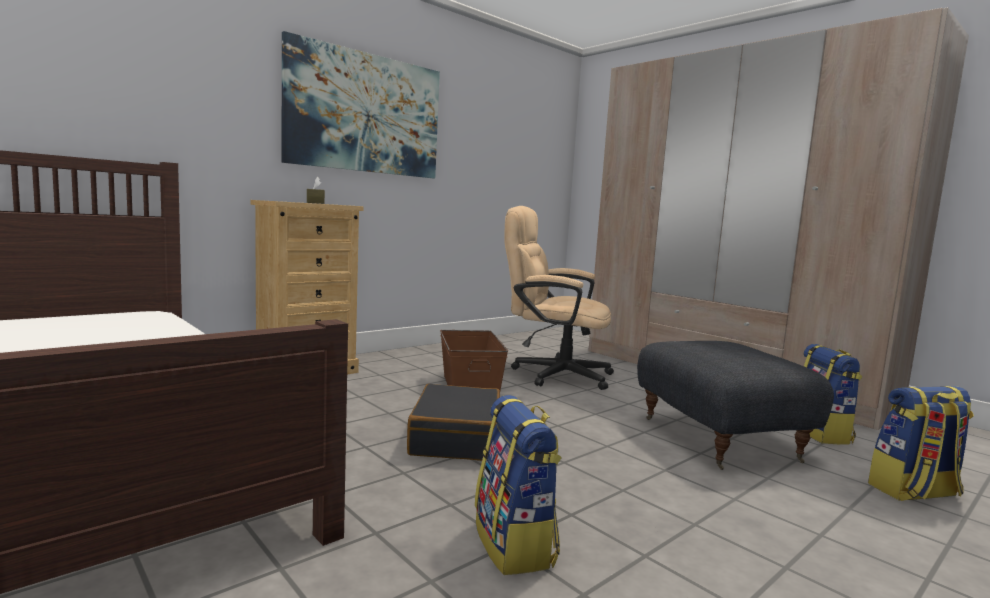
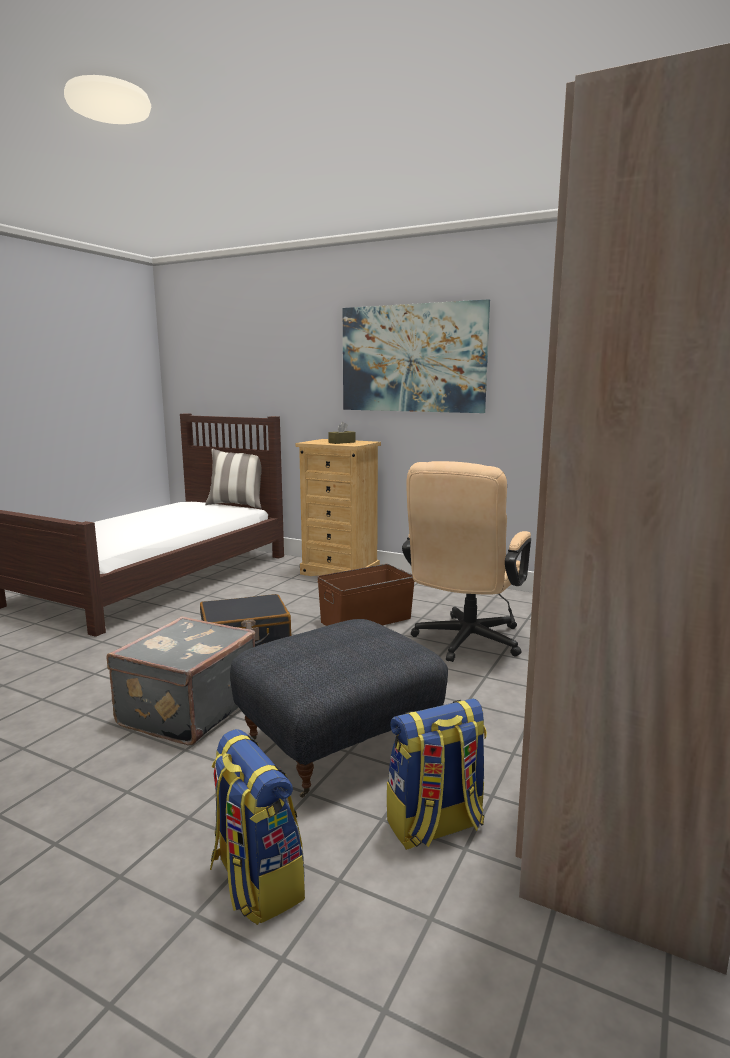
camera: 70 degrees right, 5 degrees up
(103, 312) = (237, 505): none -> pillow
(515, 544) = (93, 675): backpack -> none
(552, 374) = (464, 643): beige office chair -> beige office chair turned 150 degrees counterclockwise
(648, 490) = (186, 710): none -> grey suitcase

